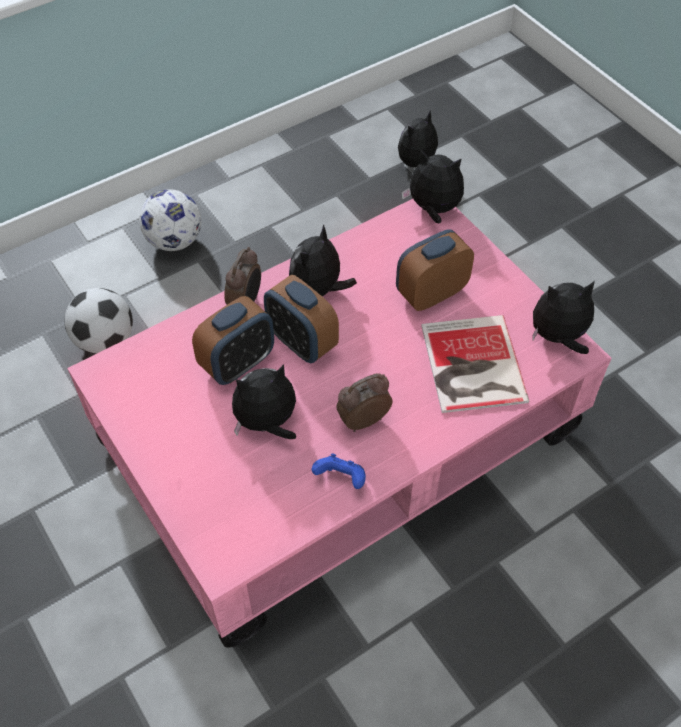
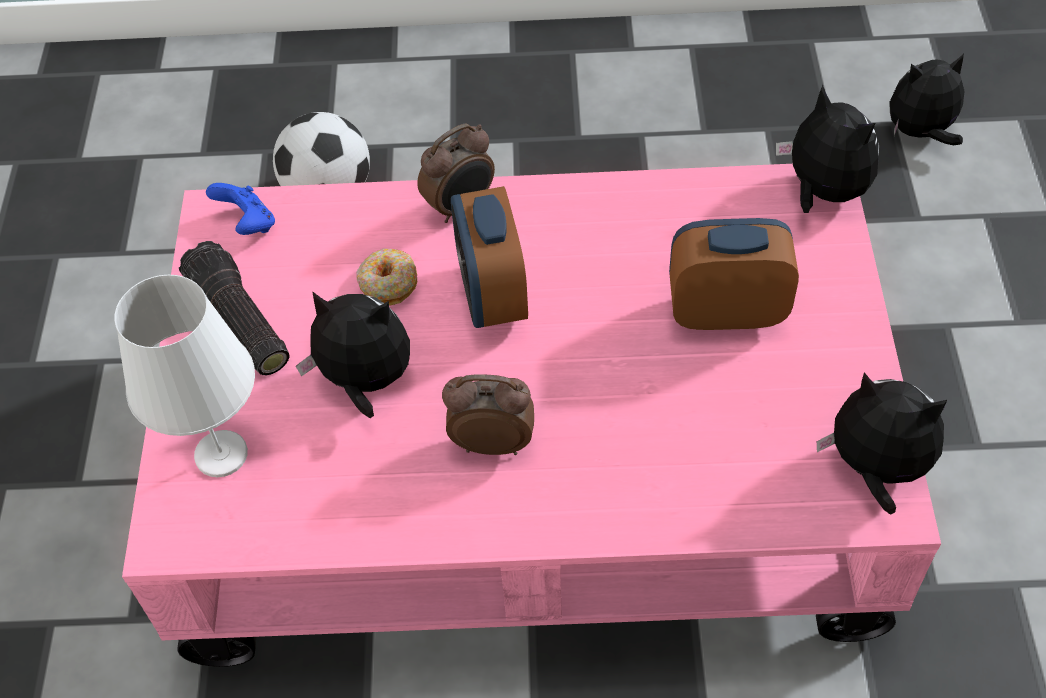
camera: 35 degrees right, 0 degrees up
(165, 428) = (237, 323): none -> flashlight
(174, 241) = (503, 102): football -> none
(216, 505) = (221, 455): none -> white table lamp
(238, 363) = (388, 283): alarm clock -> donut
(318, 291) = (568, 235): plush toy -> none
(341, 479) = (402, 507): blue game controller -> blue game controller (248, 224)
(471, 366) = (705, 445): book -> none

